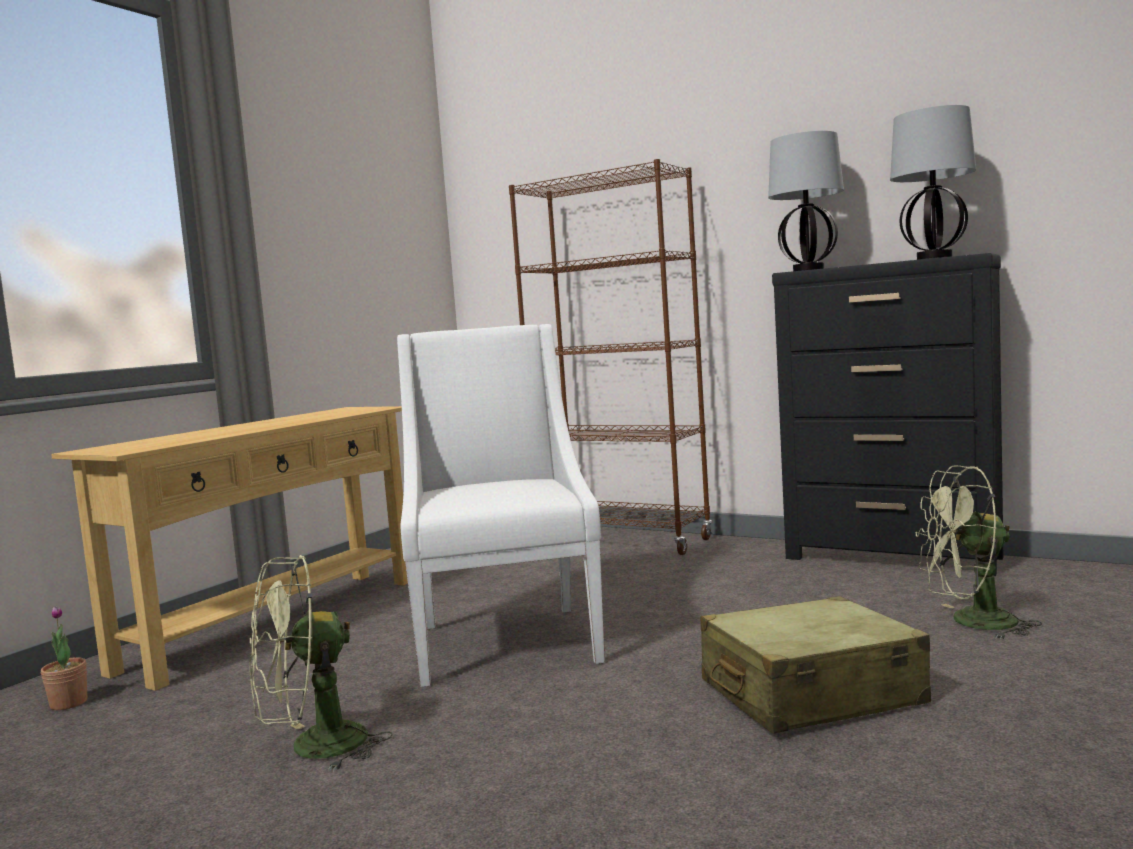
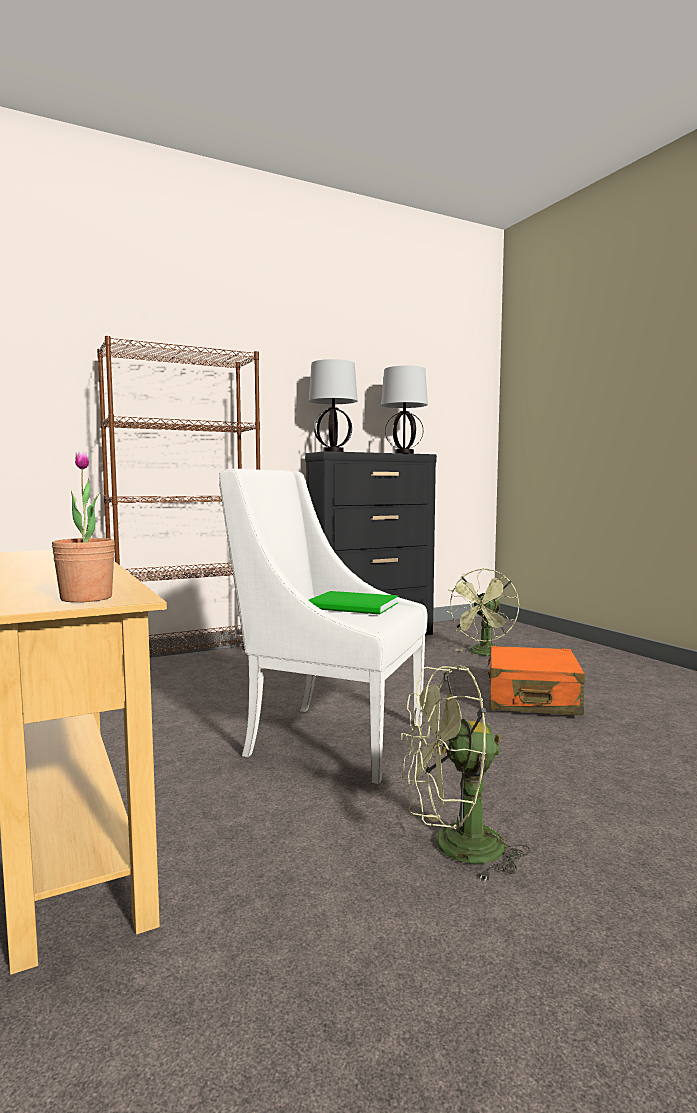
camera: 60 degrees left, 0 degrees up
(68, 703) = (81, 1015): potted plant -> potted plant (86, 598)
(313, 749) = (454, 848): green fan -> green fan turned 75 degrees clockwise
(500, 490) = (354, 606): none -> green book
(810, 694) = (532, 699): beige suitcase -> orange suitcase

